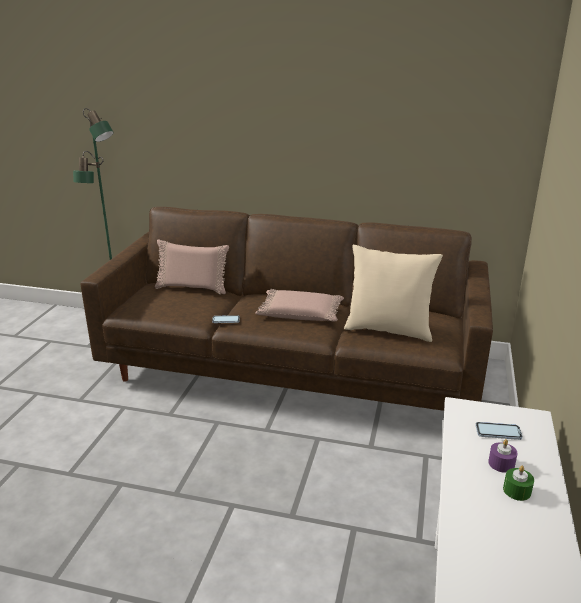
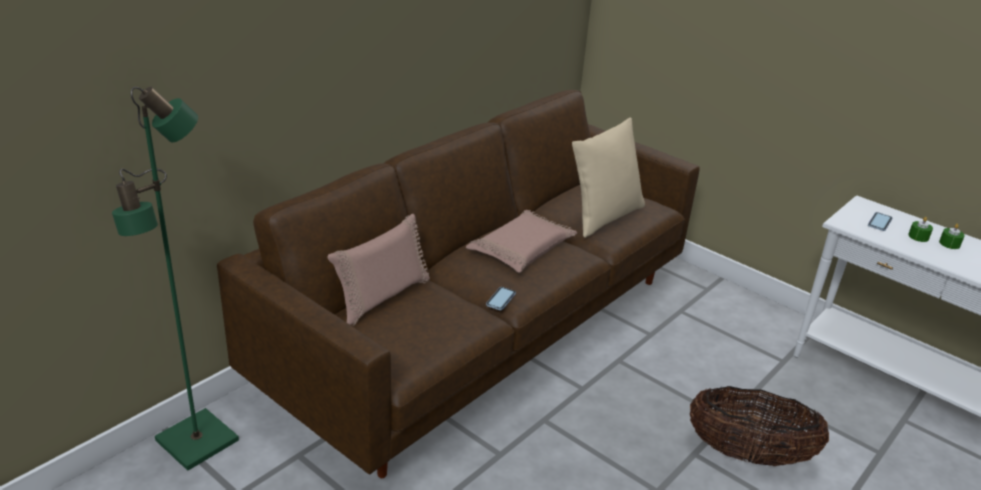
camera: 65 degrees left, 5 degrees up
(254, 538) = (748, 454): none -> basket
(501, 463) = (918, 237): purple candle -> green candle

